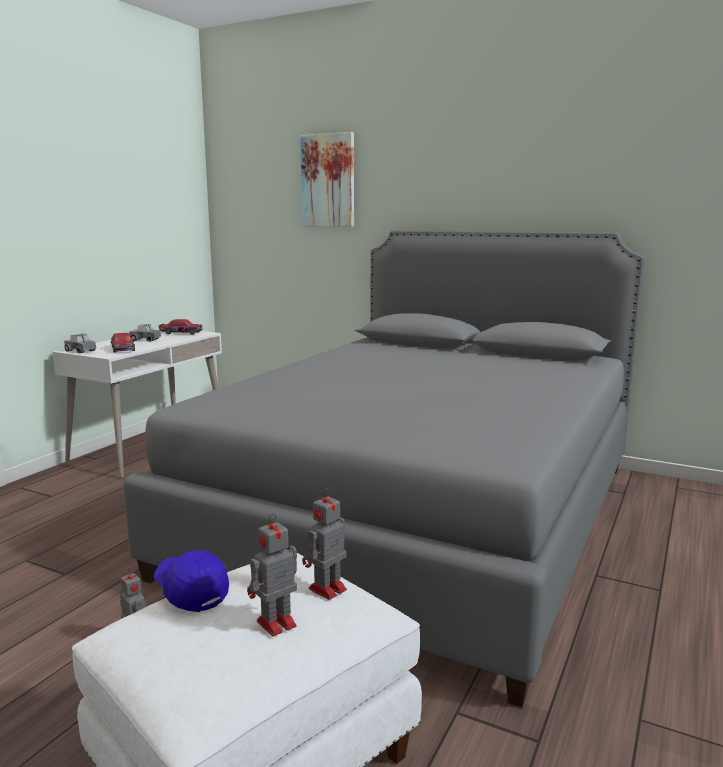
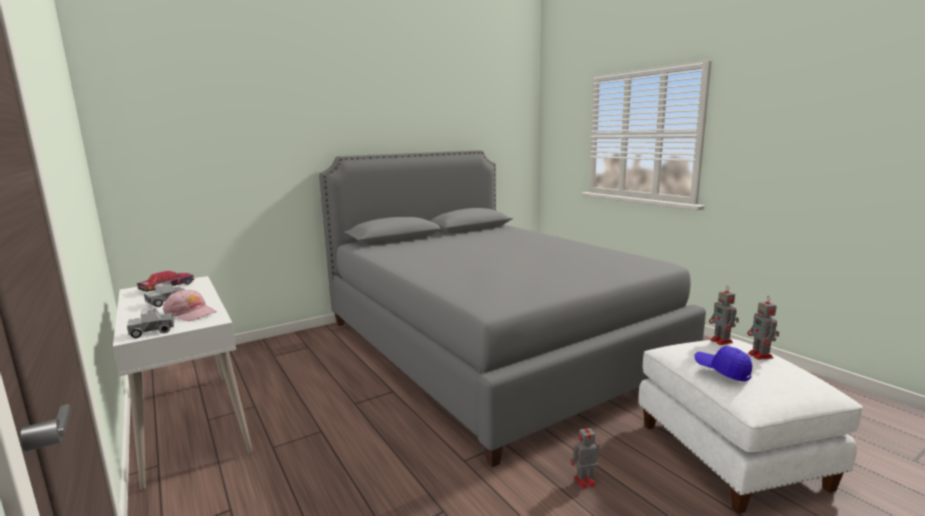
camera: 60 degrees left, 0 degrees up
(123, 348) = (191, 313): toy car -> pink cap
(191, 591) = (722, 371): blue cap -> blue cap turned 60 degrees clockwise
(328, 181) = (260, 114): picture -> none

